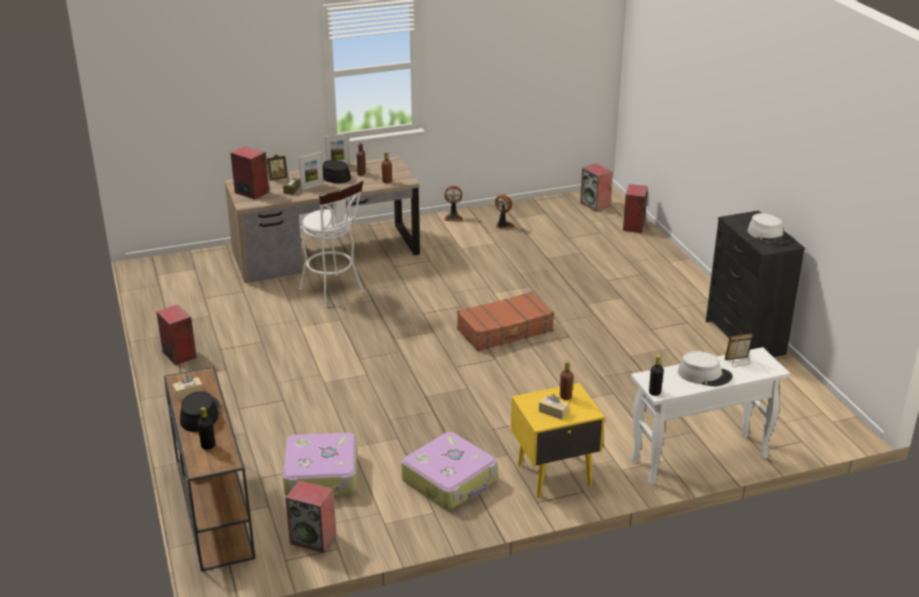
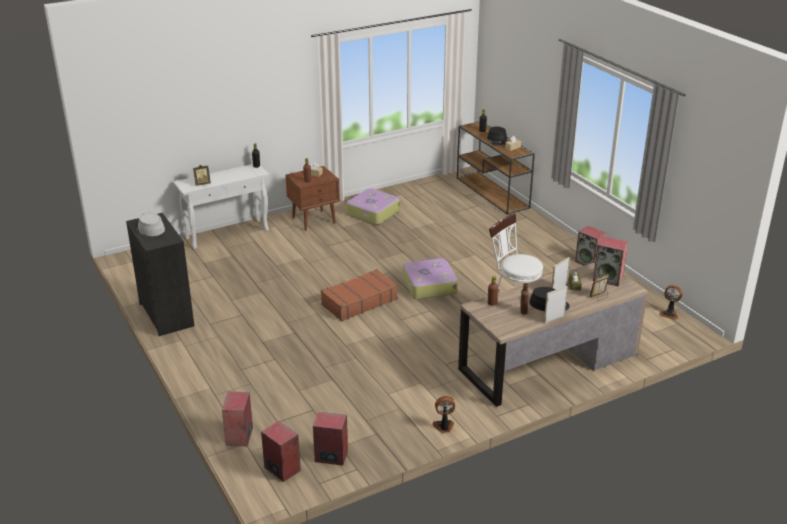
camera: 170 degrees right, 0 degrees up
(313, 538) = (433, 186): speaker -> speaker (330, 456)
(322, 476) = (444, 209): suitcase -> suitcase (429, 285)
(503, 225) = (385, 420): fan -> fan (669, 314)
(553, 474) = (314, 220): yellow nightstand -> brown nightstand
(704, 375) = (225, 176): grey hat -> none

